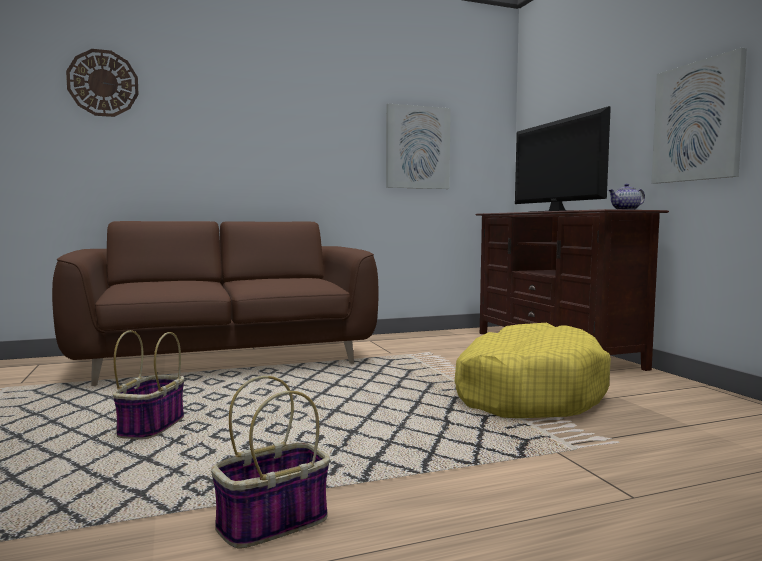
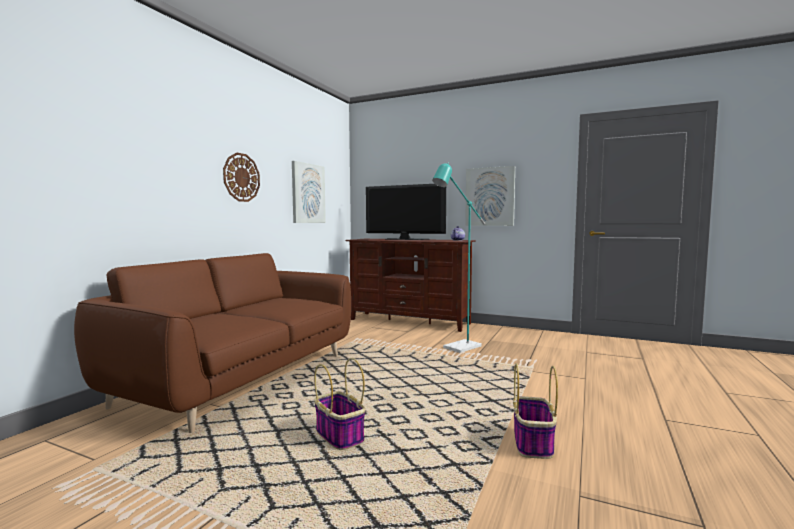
camera: 45 degrees left, 0 degrees up
(103, 83) = (80, 120): wall clock -> wall clock (241, 177)
(526, 393) = (458, 348): yellow dog bed -> turquoise floor lamp

